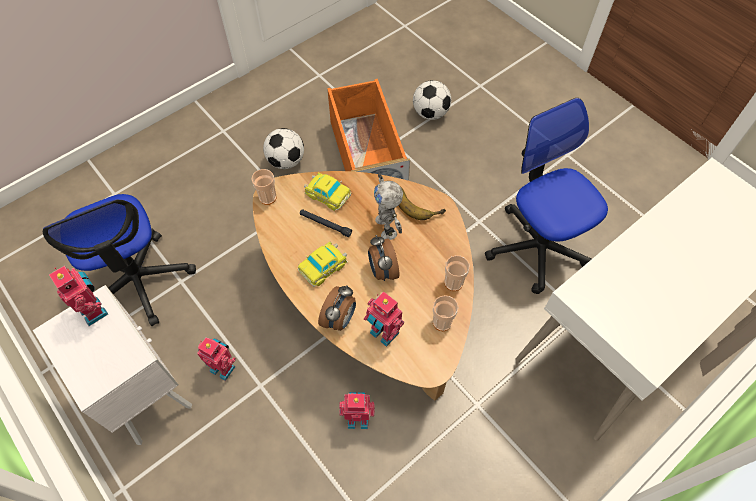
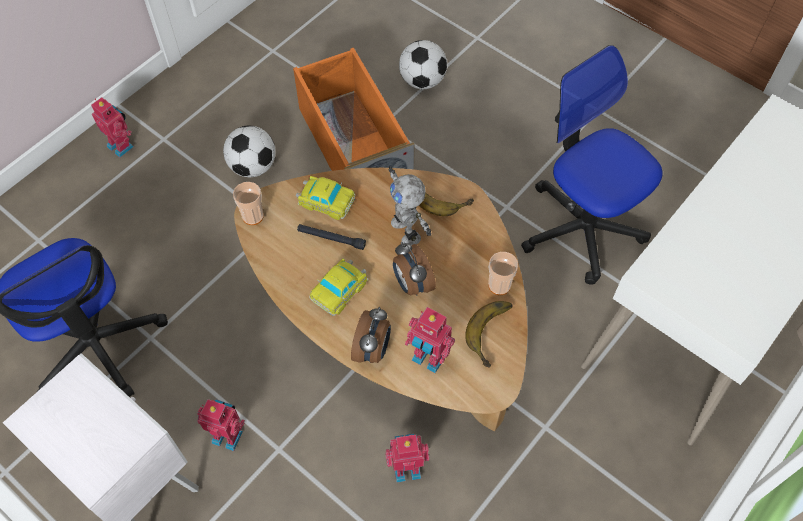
camera: 10 degrees left, 0 degrees up
(95, 310) = (76, 386): toy robot -> toy robot (121, 145)
(442, 322) = (495, 334): cup -> banana

